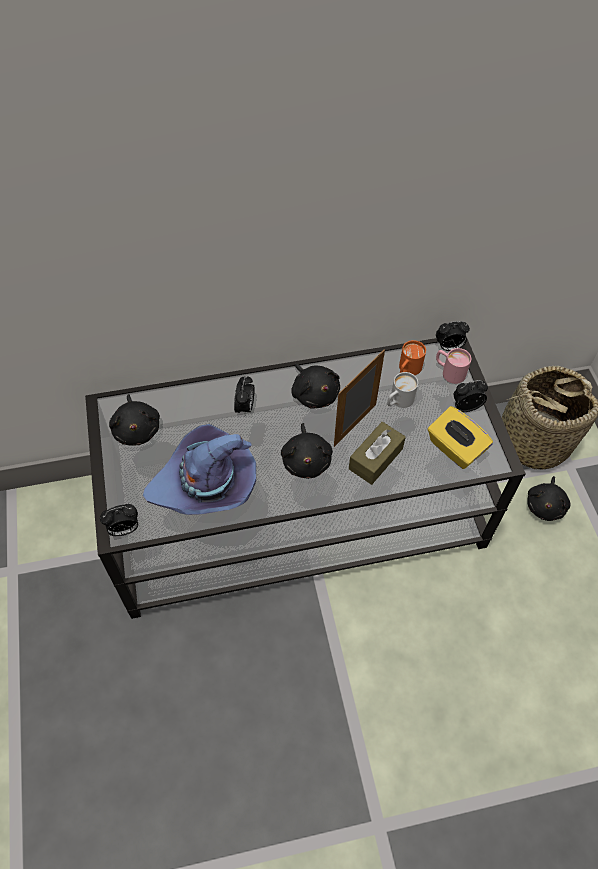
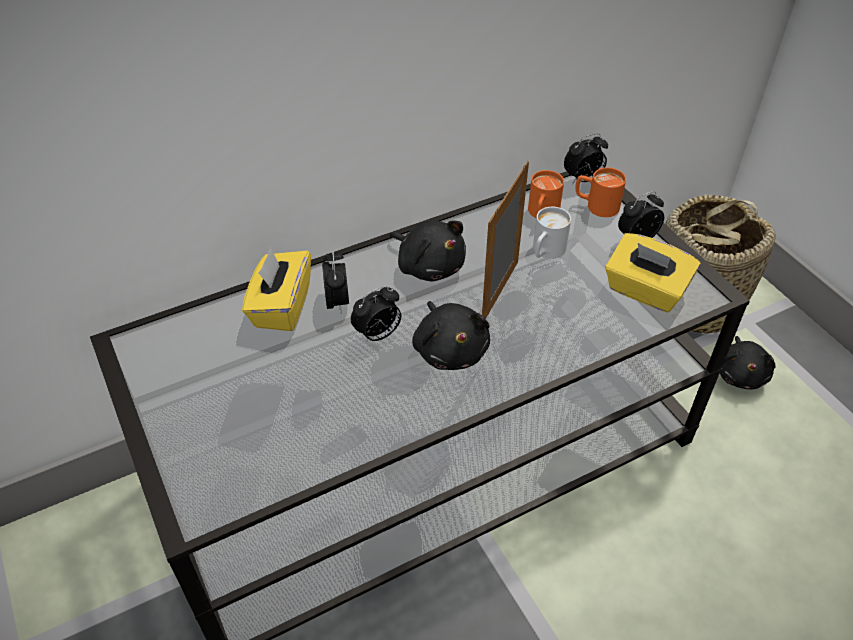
camera: 15 degrees left, 10 degrees down
(124, 529) = (201, 509): alarm clock -> alarm clock (378, 335)
(137, 429) = (183, 364): black plush toy -> none
(206, 484) = (313, 414): purple hat -> none
(208, 402) = (281, 307): none -> yellow tissue box
(375, 459) = (545, 326): brown tissue box -> none
(449, 372) = (596, 205): pink mug -> orange mug

